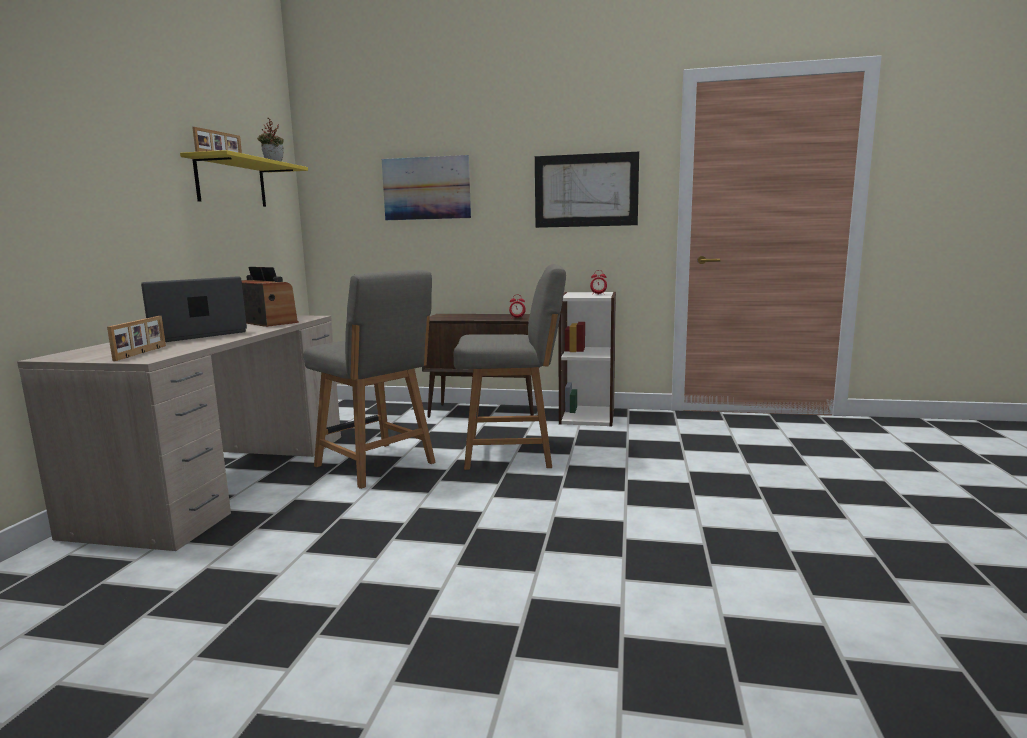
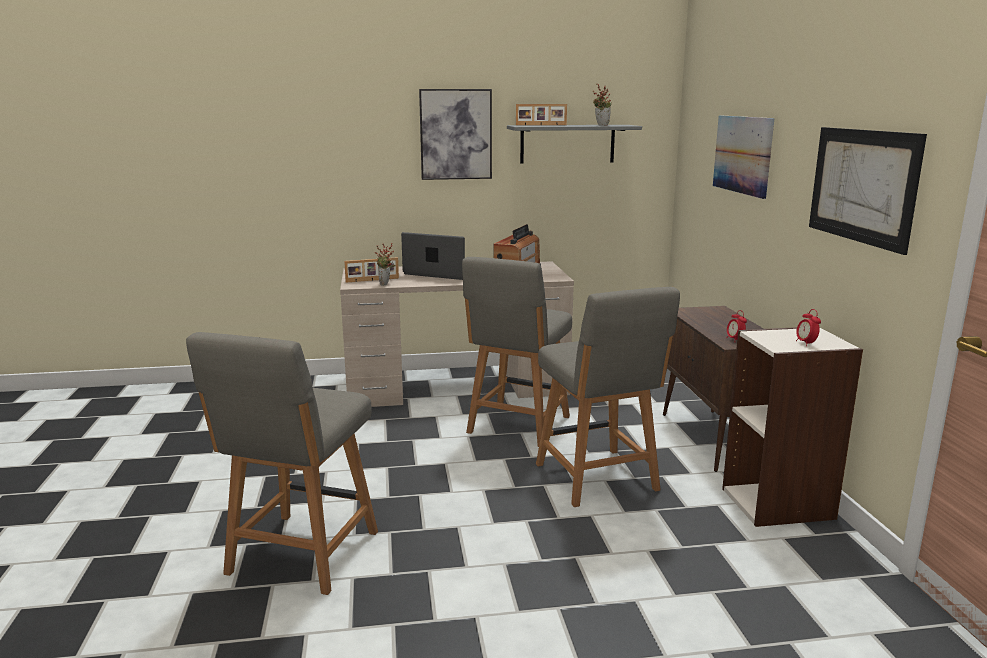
camera: 70 degrees right, 5 degrees up
(131, 156) = (456, 134): none -> picture
(182, 350) = (386, 284): none -> potted plant
(231, 183) = (567, 144): yellow shelf -> grey shelf
(565, 610) = (301, 555): none -> grey chair

